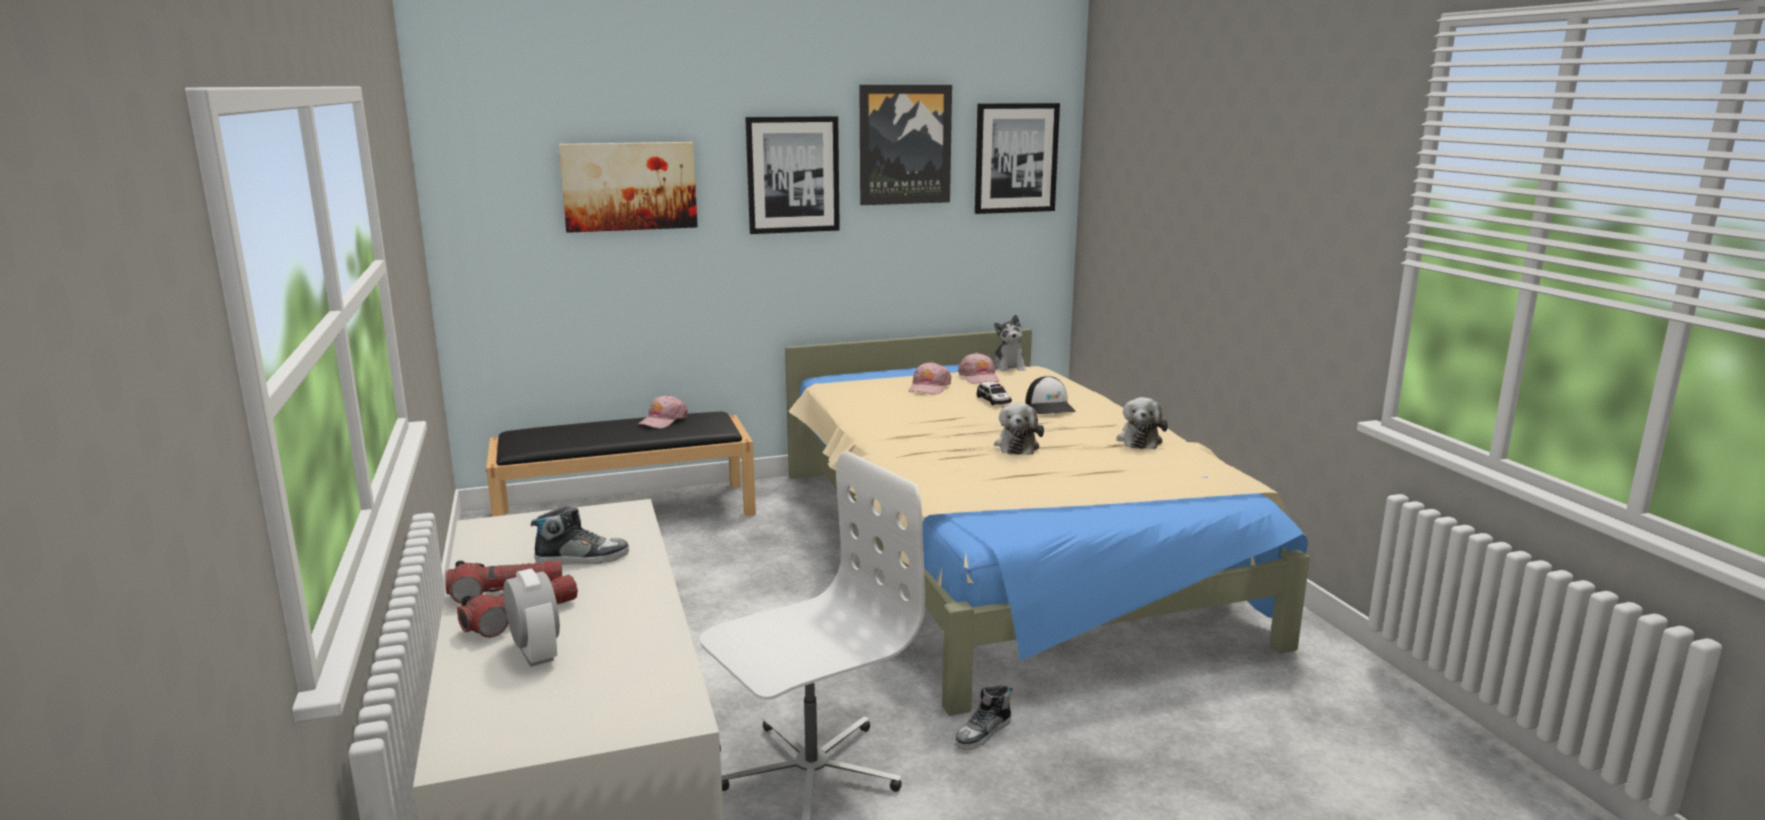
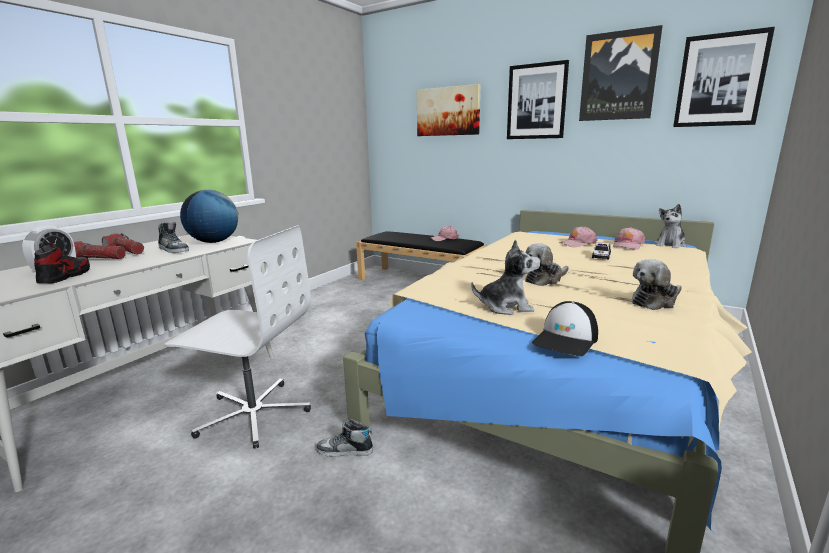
camera: 50 degrees right, 0 degrees up
(587, 526) = (214, 242): none -> globe
(618, 646) = (65, 276): none -> shoe
(1050, 407) = (633, 267): cap -> cap (566, 340)
(1060, 487) = (506, 307): none -> plush toy

